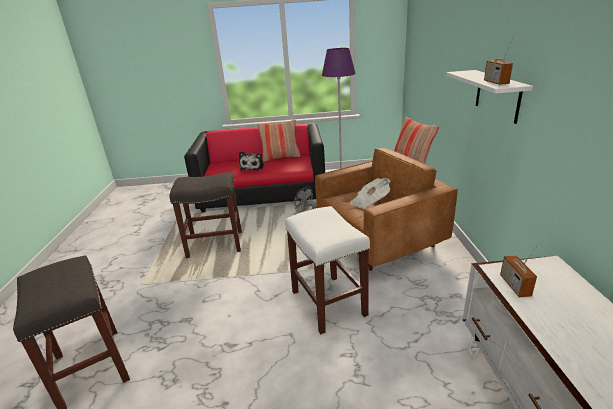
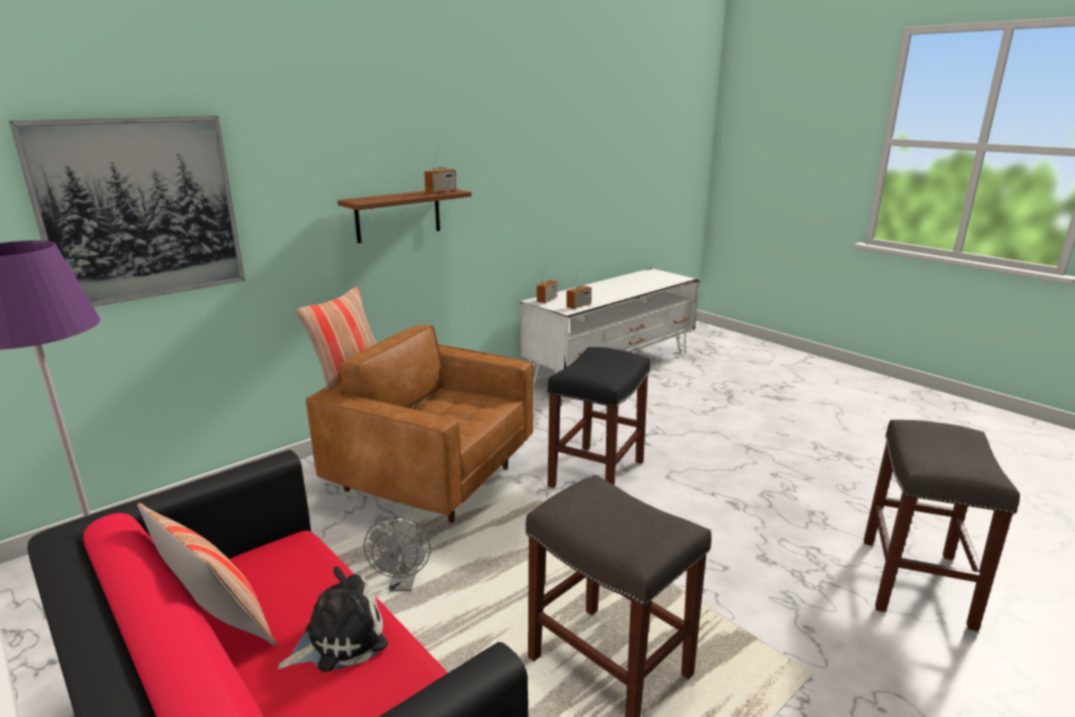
camera: 130 degrees left, 5 degrees down
(327, 302) = (597, 474): white stool -> black stool
(369, 202) = (447, 410): newspaper -> none
(431, 51) = (140, 209): none -> picture
(497, 95) = (398, 215): white shelf -> brown shelf
(555, 273) = (547, 300): none -> radio

